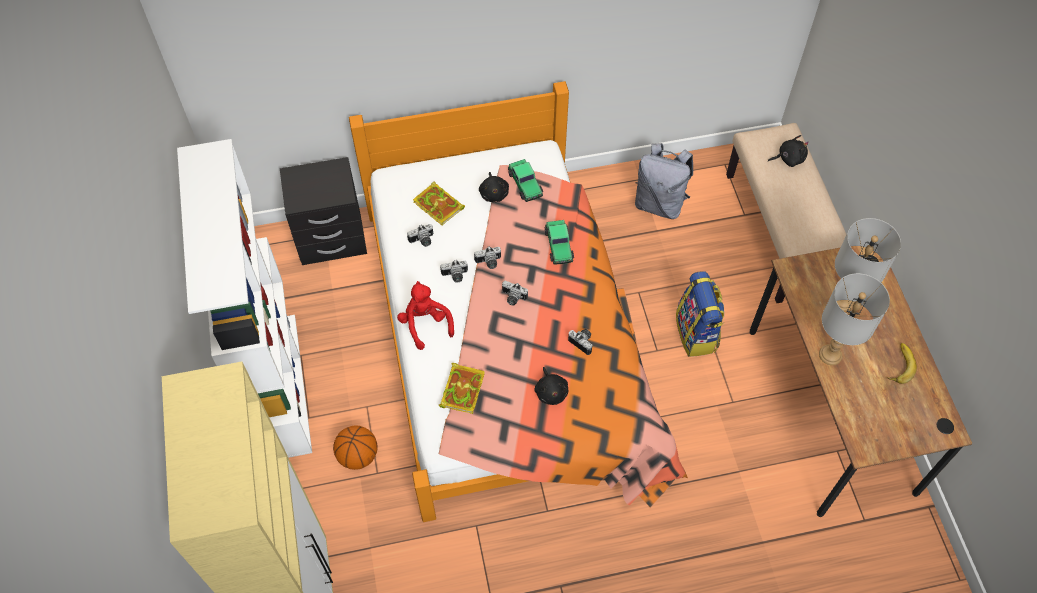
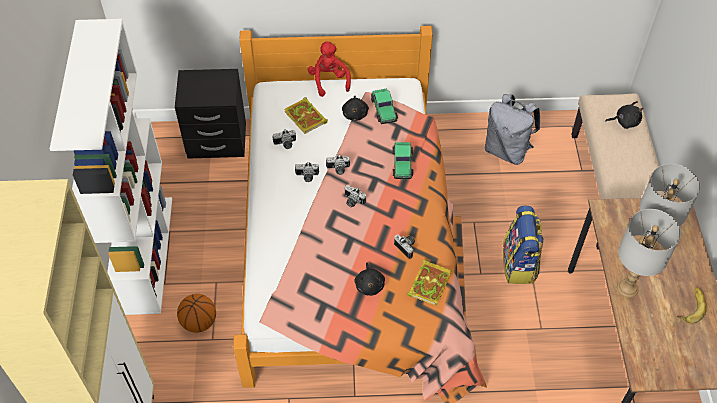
camera: 10 degrees right, 5 degrees down
(425, 324) = (272, 212): red plush toy -> red plush toy (329, 80)
(462, 388) = (292, 270): book -> book (429, 283)

